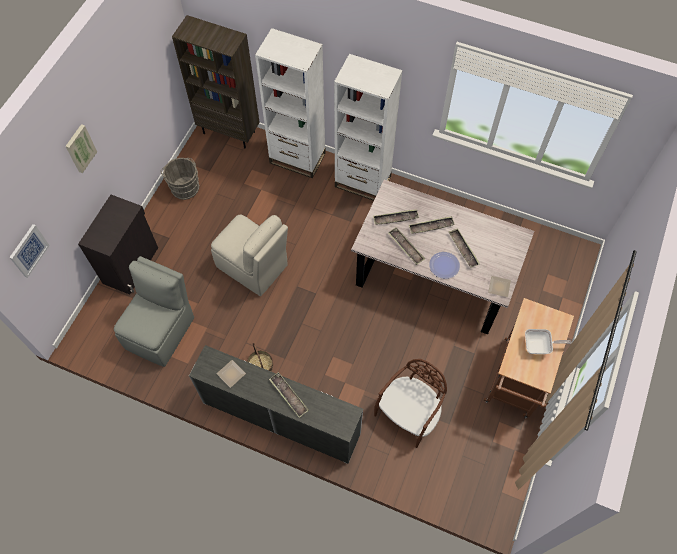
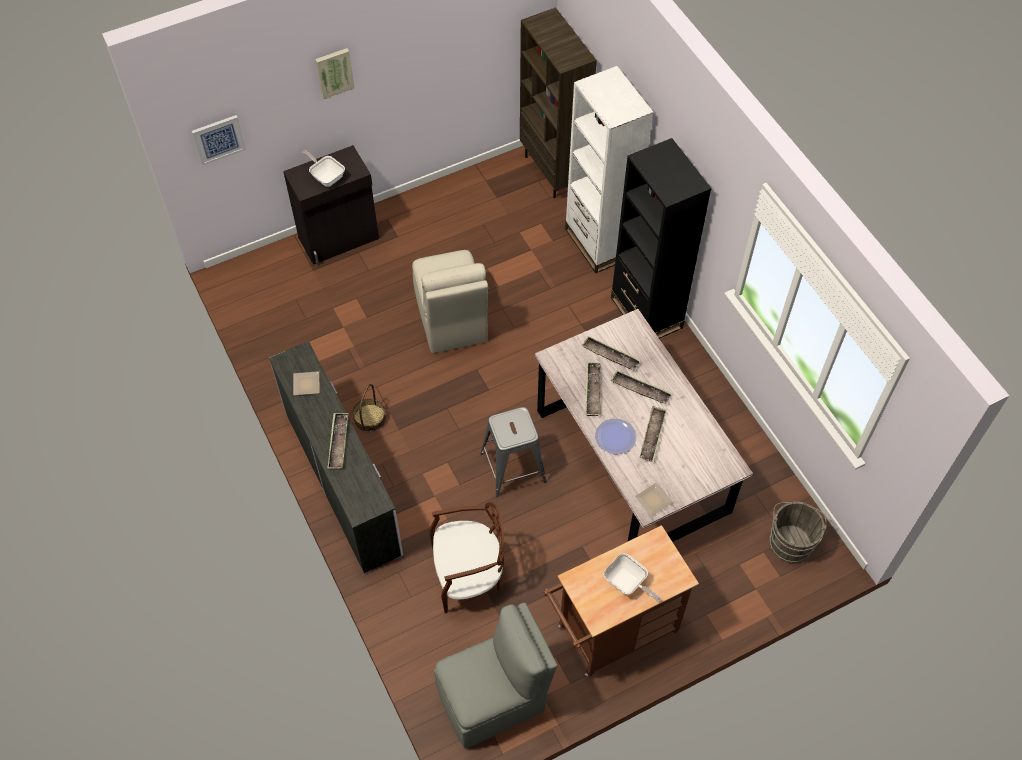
camera: 40 degrees right, 5 degrees down
(112, 227) = (326, 177): none -> frying pan
(161, 331) = (309, 319): grey chair -> grey chair (493, 698)
(184, 187) = (458, 197): grey bucket -> grey bucket (790, 541)
(362, 182) = (646, 313): white bookcase -> black bookcase
(373, 329) = (513, 467): none -> grey stool

